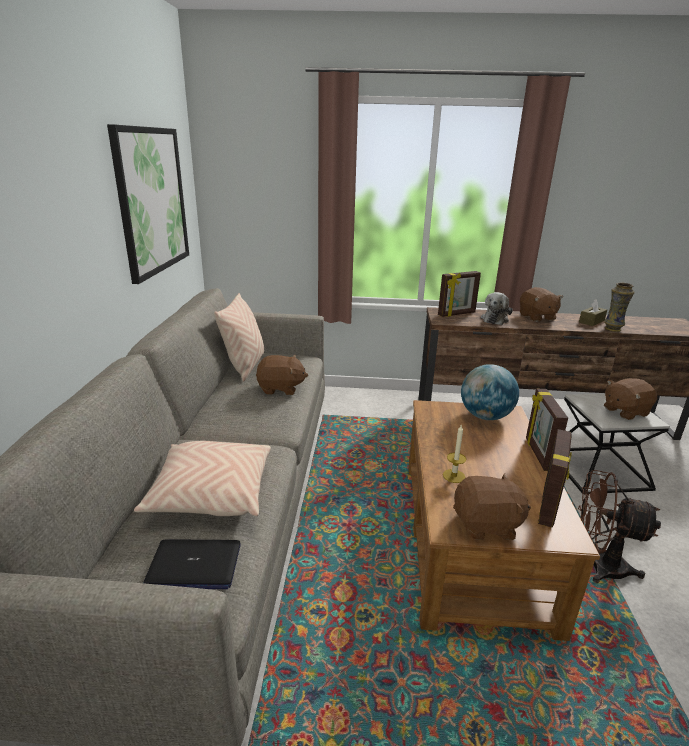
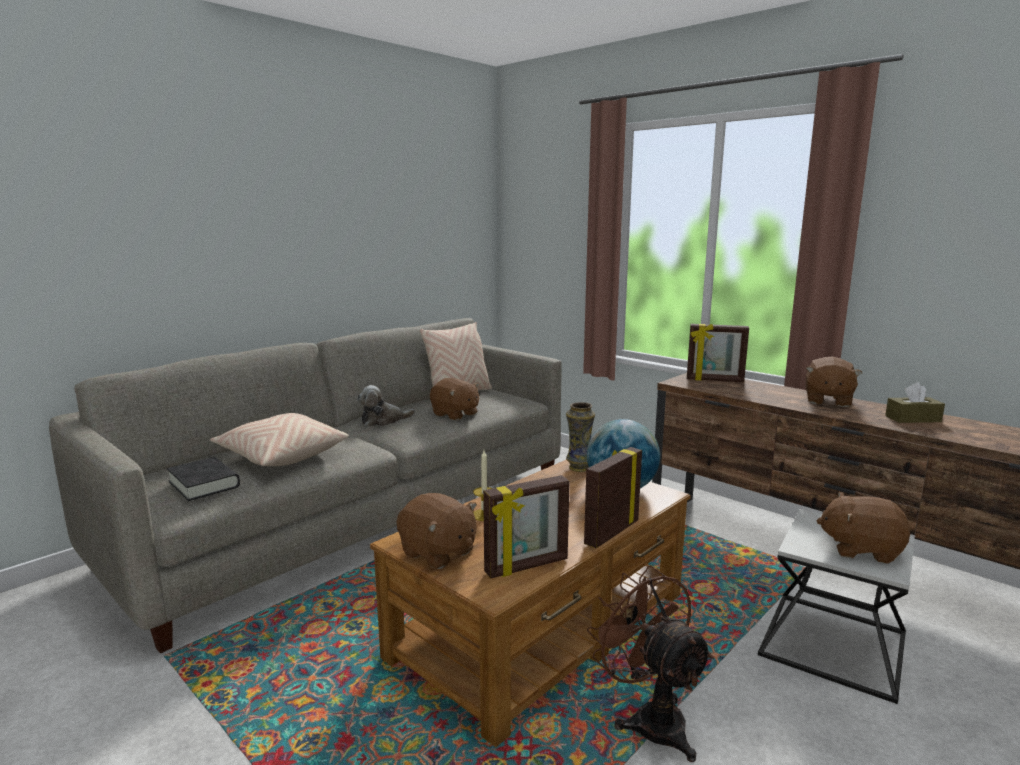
camera: 40 degrees right, 10 degrees down
(152, 201) = (414, 230): picture -> none
(194, 566) = (204, 484): laptop -> black book
(495, 319) = (755, 392): plush toy -> plush toy (383, 421)
(612, 329) = (926, 431): vase -> vase (579, 468)

